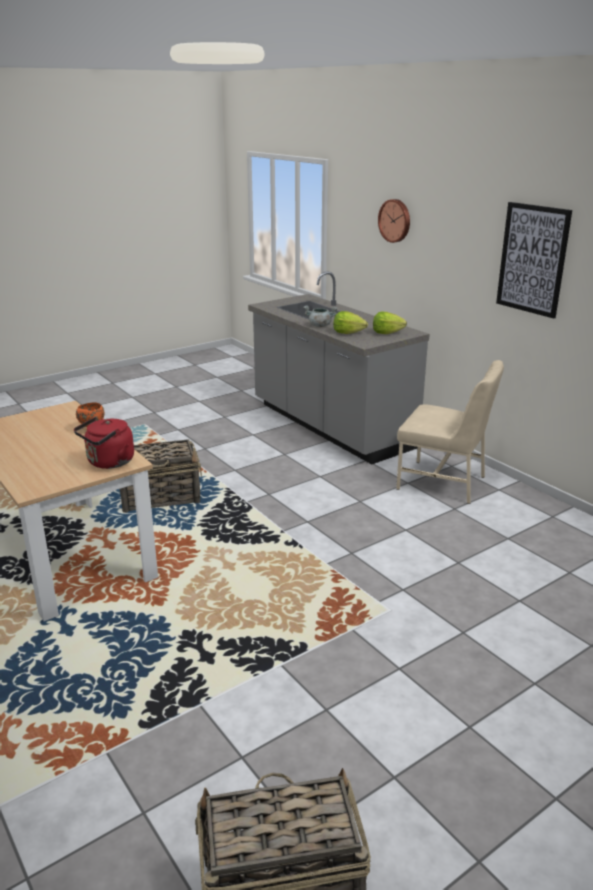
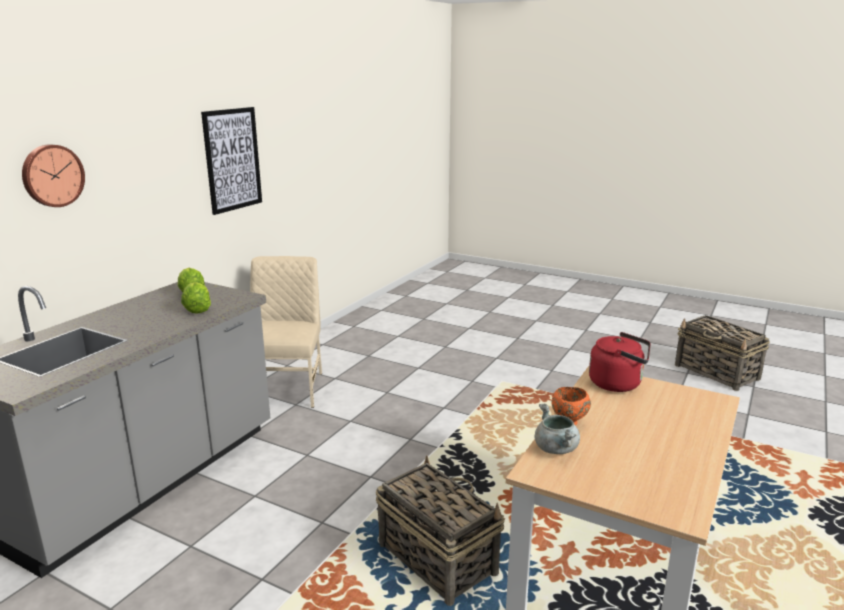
camera: 115 degrees left, 5 degrees down
(320, 326) = (166, 327): grey cooking pot -> grey cooking pot (556, 449)

